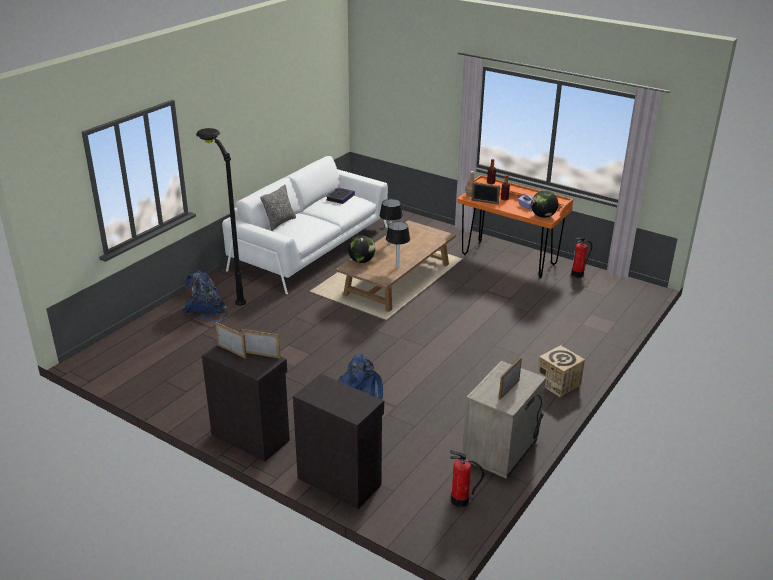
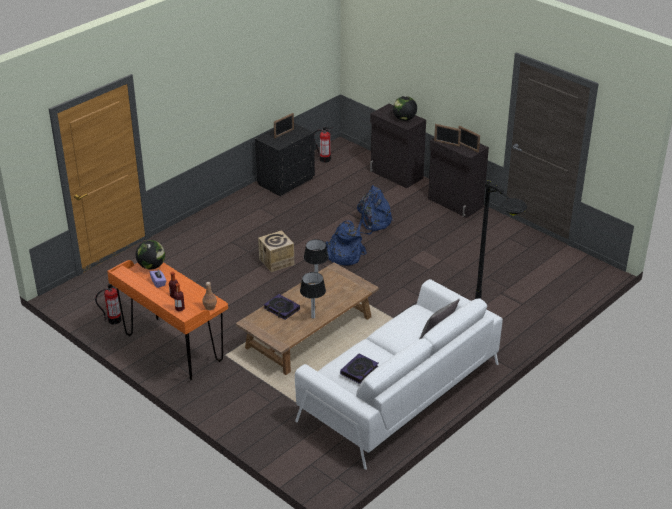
camera: 170 degrees left, 5 degrees up
(206, 310) = (509, 312): blue backpack -> blue backpack (343, 255)
(361, 261) = (351, 294): globe -> globe (404, 119)
(421, 246) = (281, 309): none -> book
(484, 202) = (200, 293): picture frame -> none
(501, 450) = (285, 181): beige nightstand -> black nightstand
(558, 383) = (216, 217): cardboard box -> cardboard box (276, 261)

